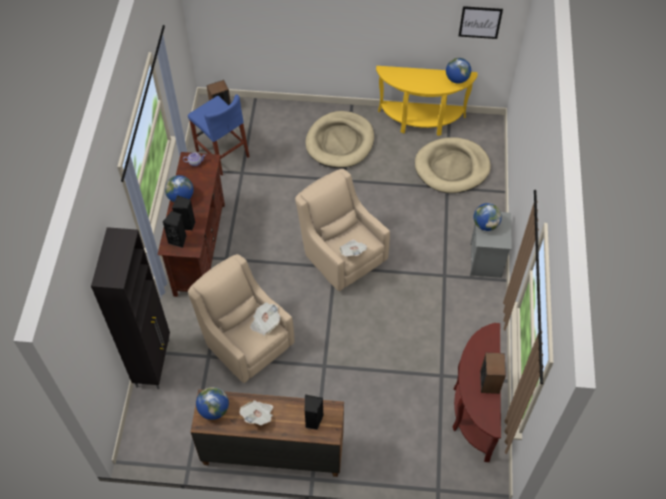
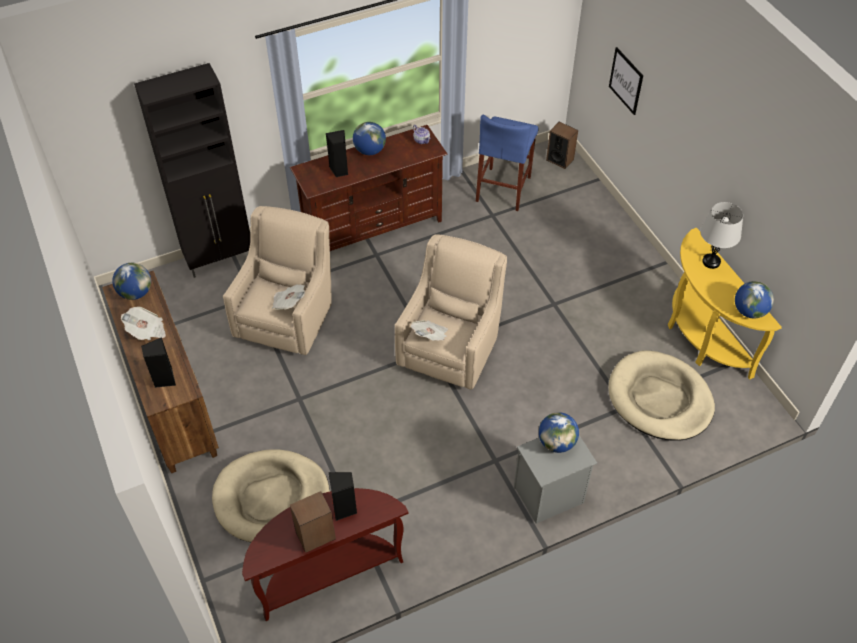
camera: 60 degrees right, 5 degrees down
(178, 240) = (317, 173): black speaker -> black speaker (344, 509)
(340, 142) = (603, 276): beige dog bed -> beige dog bed (272, 498)
(408, 74) = (711, 262): none -> grey table lamp
(480, 22) = (808, 257): picture -> picture (626, 81)

